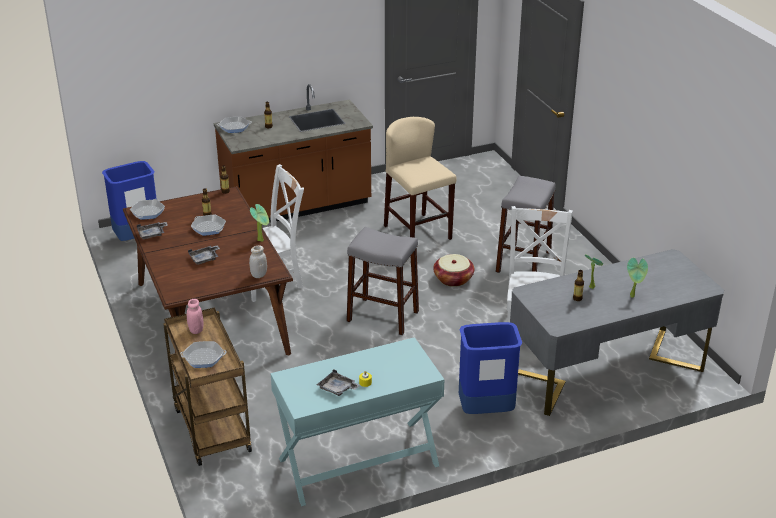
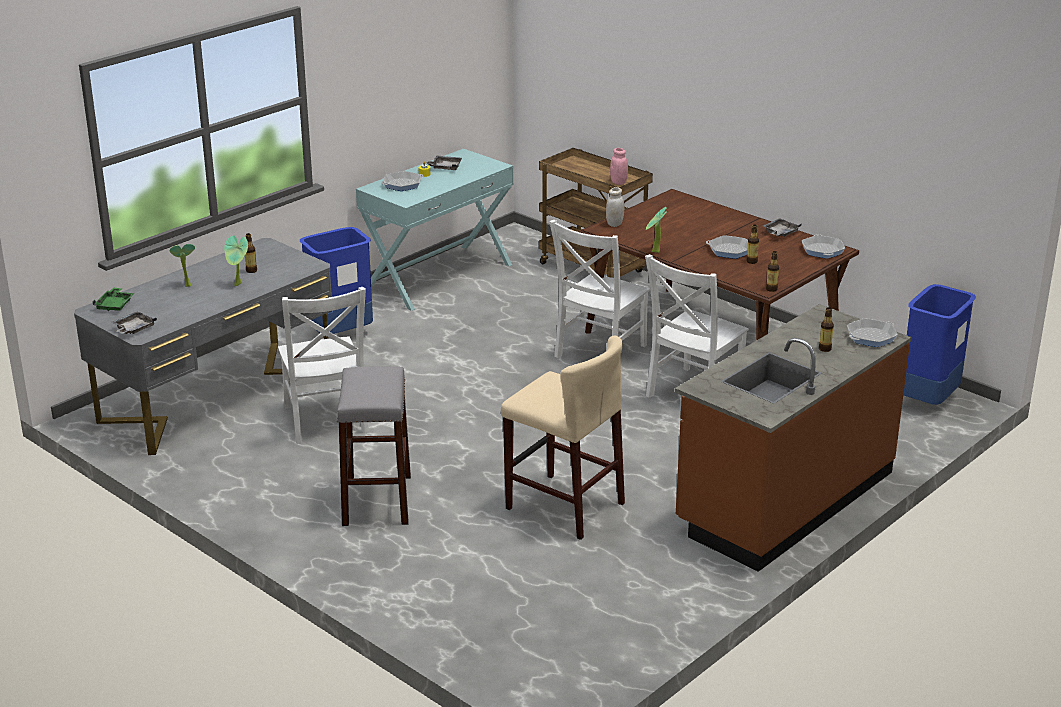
camera: 155 degrees right, 5 degrees down
(203, 357) = (586, 169): frying pan -> frying pan (402, 184)
(205, 259) = (690, 225): grey tray -> grey tray (133, 329)
(299, 332) = (598, 352): none -> white chair
(382, 316) = (518, 389): grey stool -> none
(453, 279) = (463, 452): basket -> none
(691, 289) = (115, 305): none -> green tray

